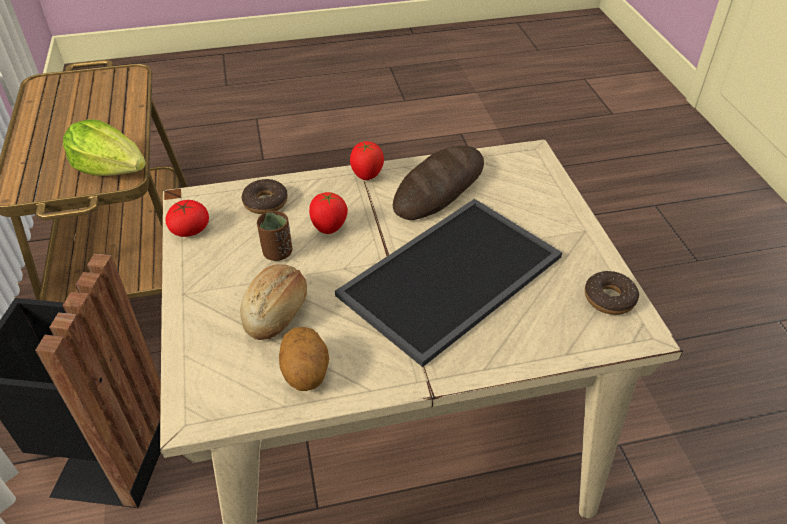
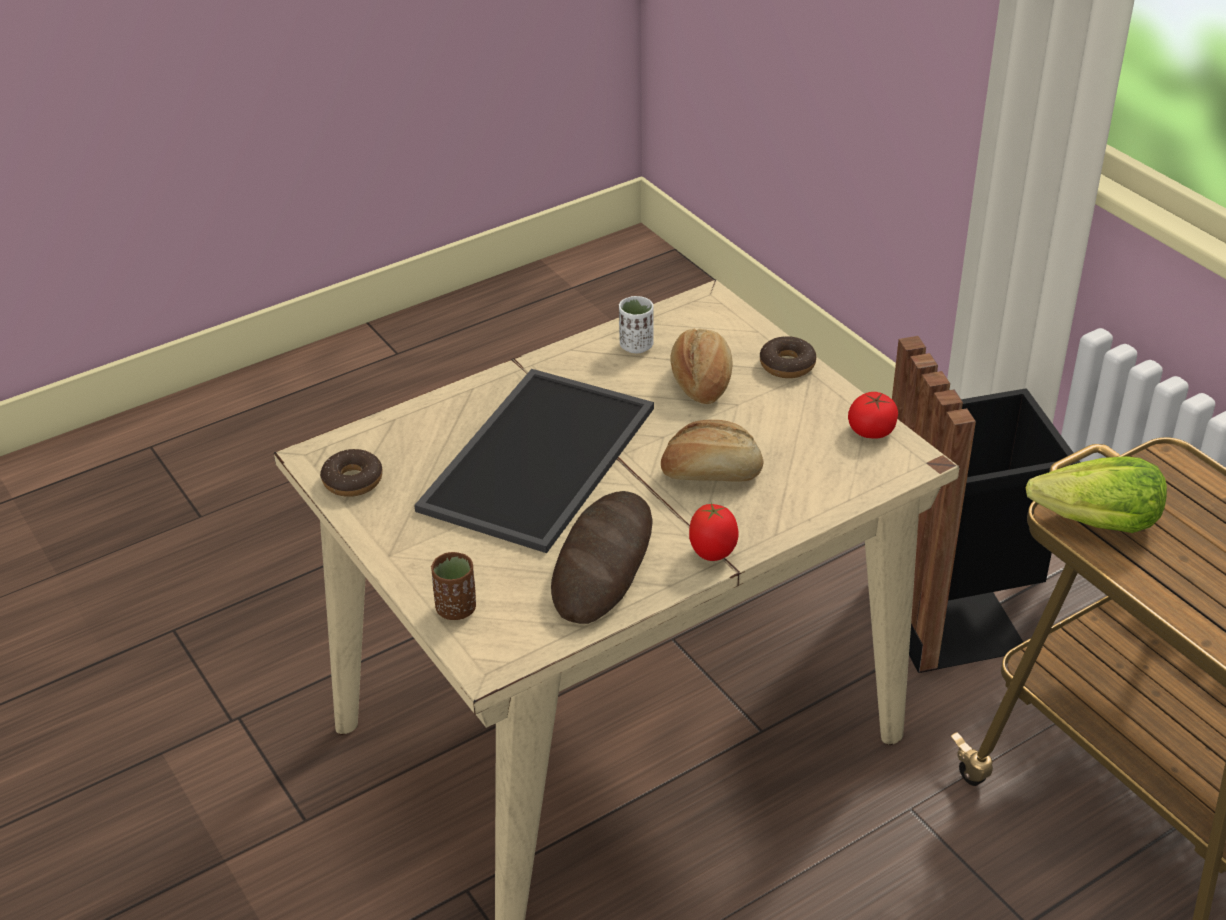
camera: 160 degrees right, 5 degrees down
(265, 202) = (815, 483): donut -> donut (787, 365)
(277, 253) = (749, 432): brown cup -> brown cup (456, 609)
(306, 373) = (636, 346): potato -> white cup
(329, 229) = (711, 472): tomato -> bread

